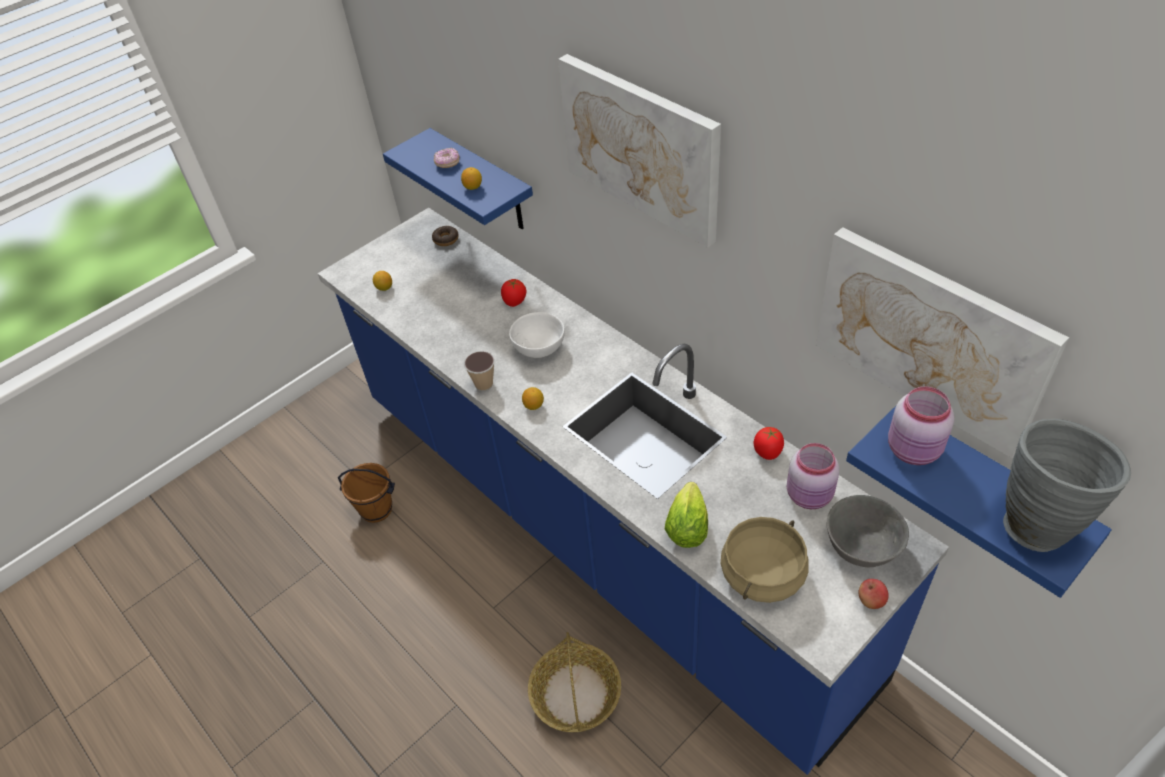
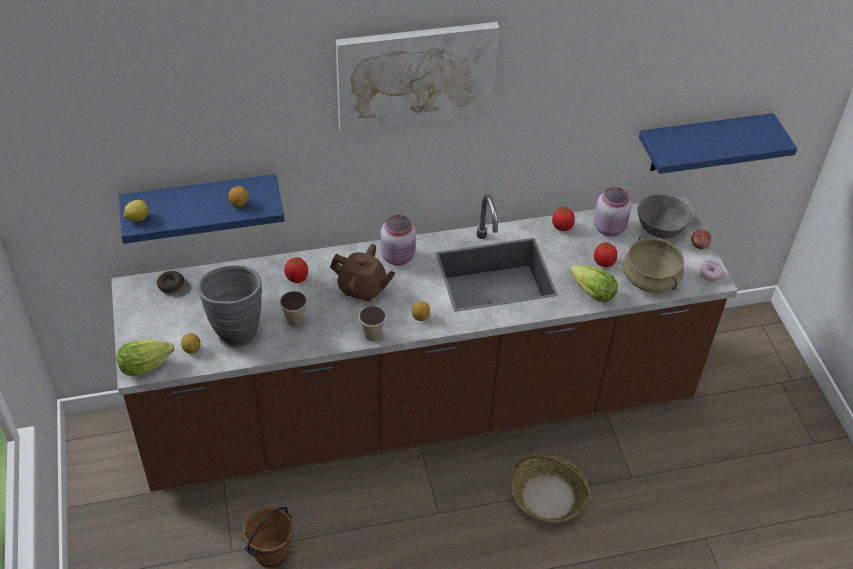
camera: 65 degrees left, 0 degrees up
(351, 275) = (148, 365): none -> lettuce
(409, 149) = (137, 218): none -> lemon
(447, 163) = (188, 204): donut -> donut (710, 275)
(463, 327) = (295, 320): none -> cup
(537, 348) = (362, 288): white bowl -> brown teapot
(597, 530) = (421, 412): blue counter -> brown counter
(747, 516) = (604, 262): none -> tomato
(915, 451) = (678, 143): pink jar -> pink jar (399, 256)
(930, 338) = (661, 74): picture -> none
(1038, 521) = (754, 131): grey vase -> grey vase (235, 331)

